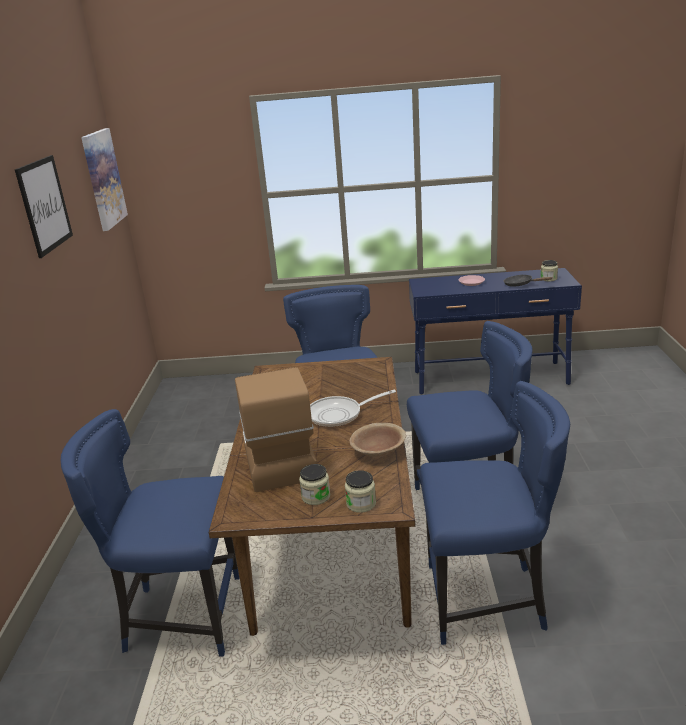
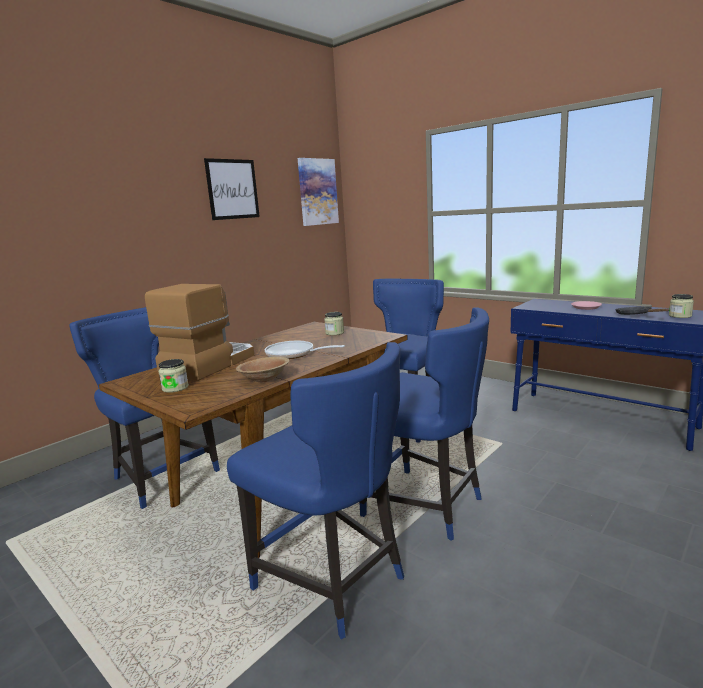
camera: 40 degrees right, 10 degrees down
(361, 503) = (183, 401): jar -> jar (334, 333)

